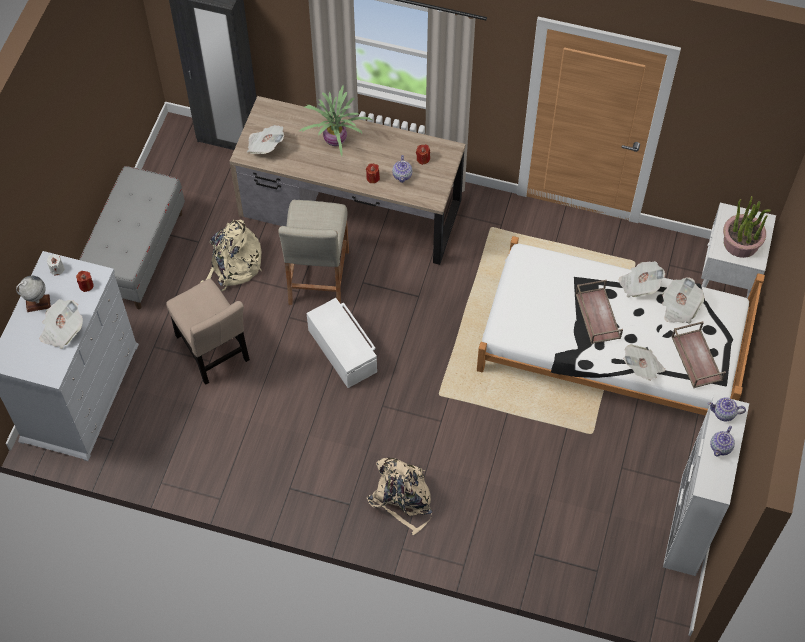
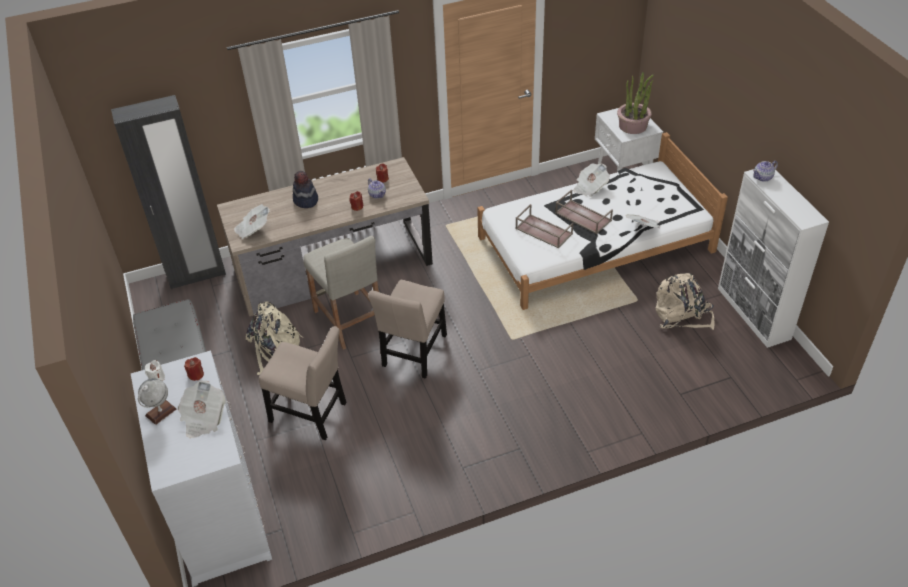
camera: 35 degrees left, 15 degrees down
(335, 141) = (305, 200): potted plant -> hat
(343, 350) = (414, 353): white storage box -> beige chair
(403, 499) = (554, 419): beige backpack -> beige backpack (682, 315)
(679, 307) = (628, 185): newspaper -> none
(695, 358) = (669, 205): brown tray -> brown tray (543, 231)
(721, 447) = (784, 195): teapot -> none

